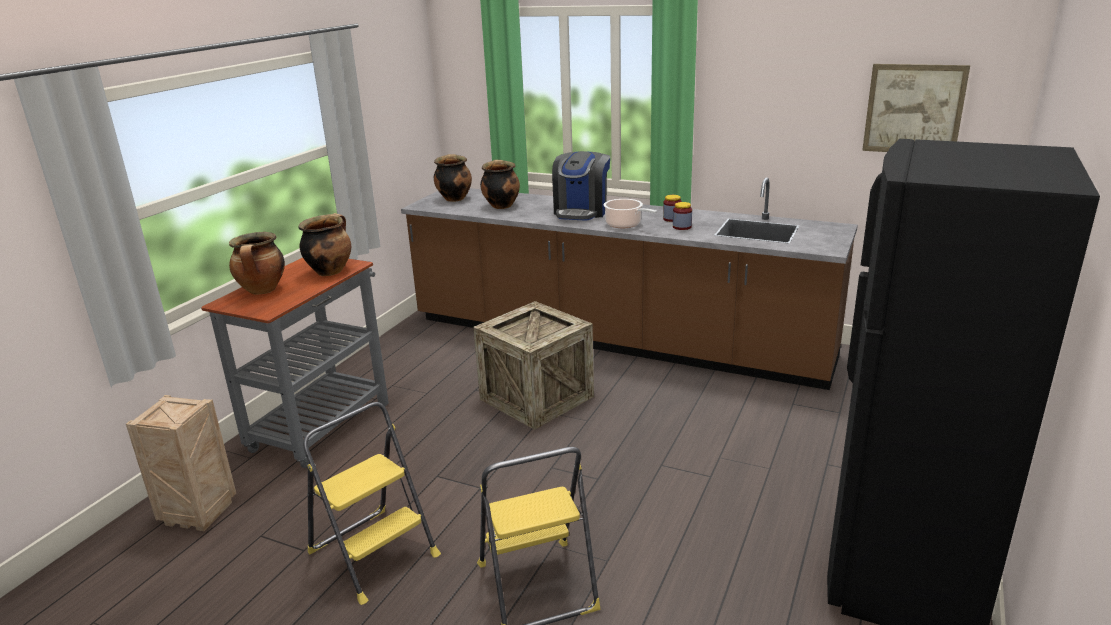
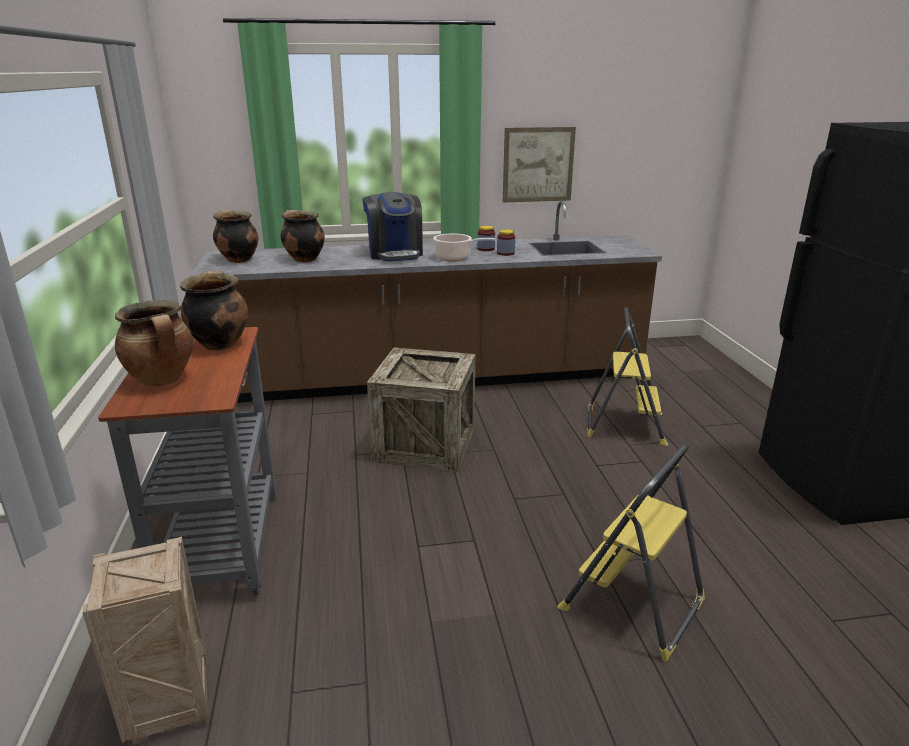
camera: 35 degrees left, 0 degrees up
(371, 550) = (443, 646): yellow step ladder -> yellow step ladder (621, 424)
(914, 109) = (654, 136): picture -> picture (538, 164)

